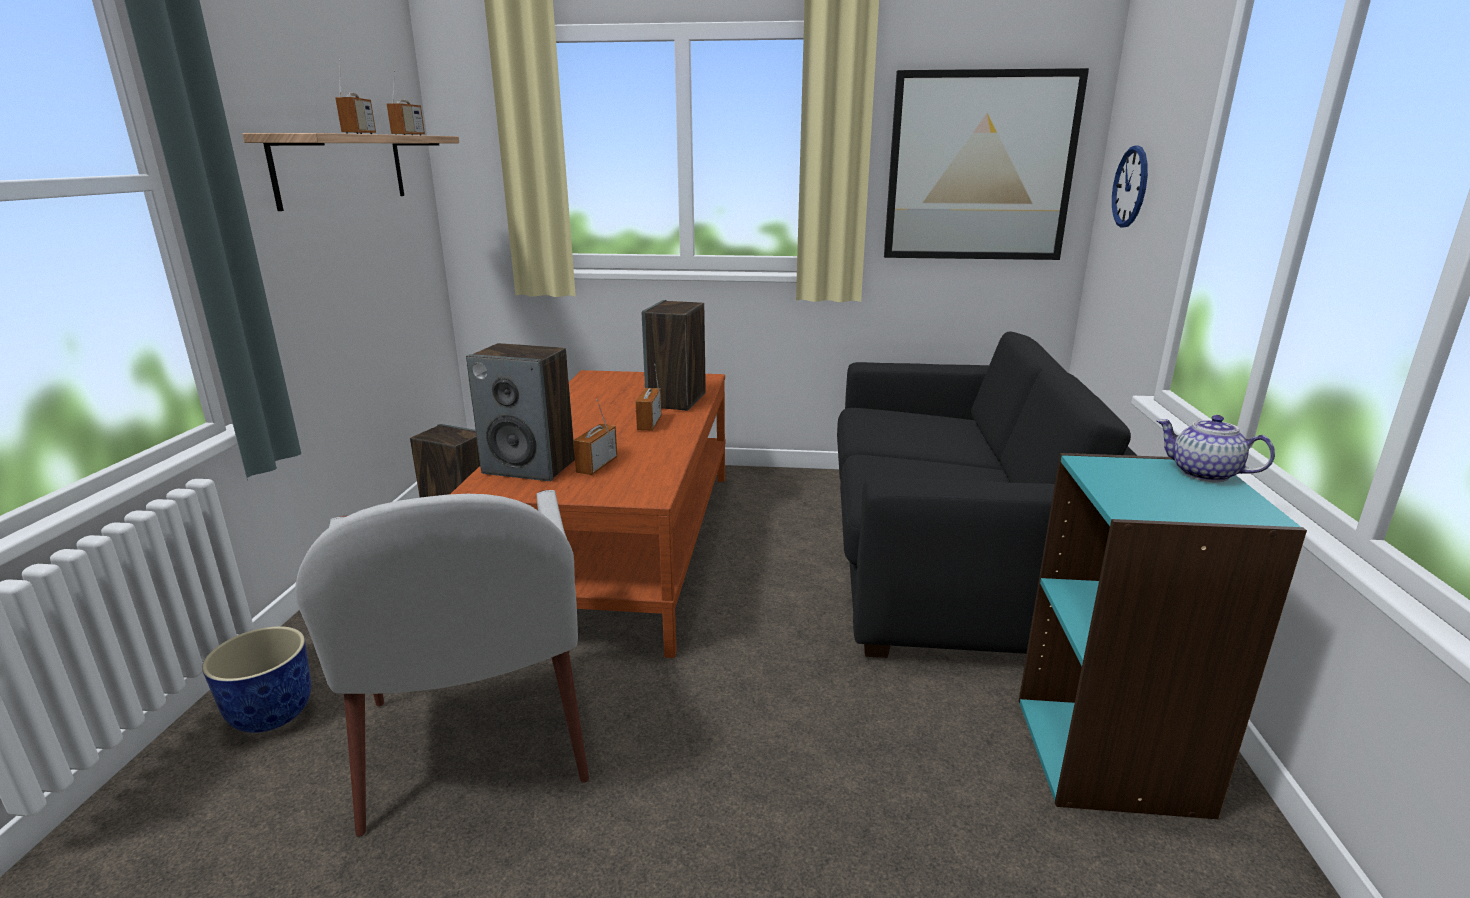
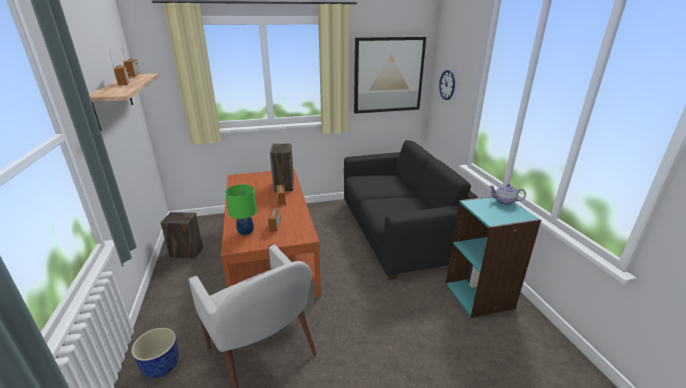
camera: 20 degrees left, 5 degrees up
(530, 467) = (246, 232): speaker -> green table lamp

